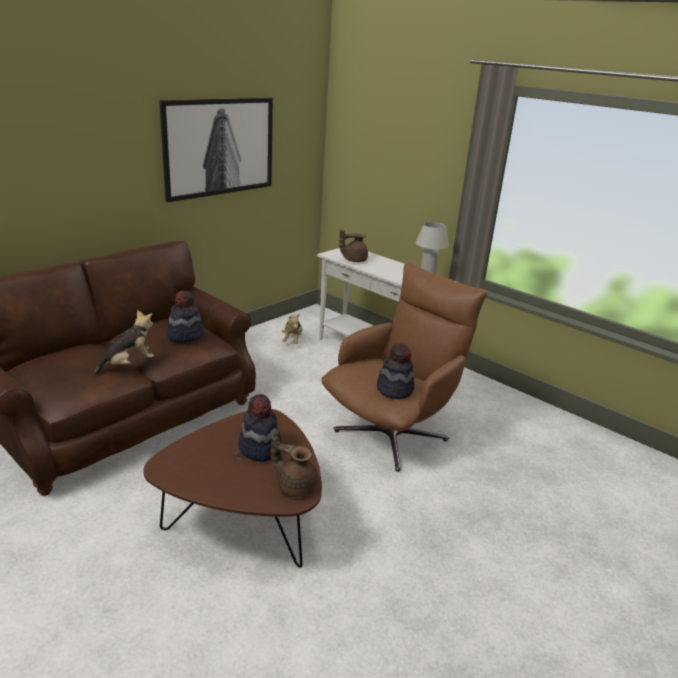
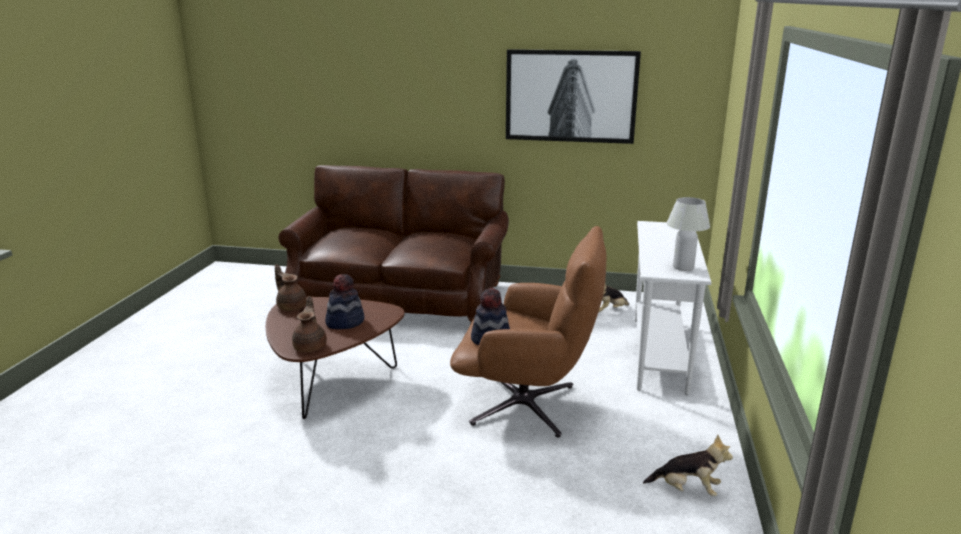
camera: 60 degrees right, 5 degrees down
(128, 364) = (377, 248): plush toy -> plush toy (687, 489)
(185, 335) = (440, 246): hat -> none
(353, 260) = (655, 234): brown teapot -> brown teapot (291, 306)

